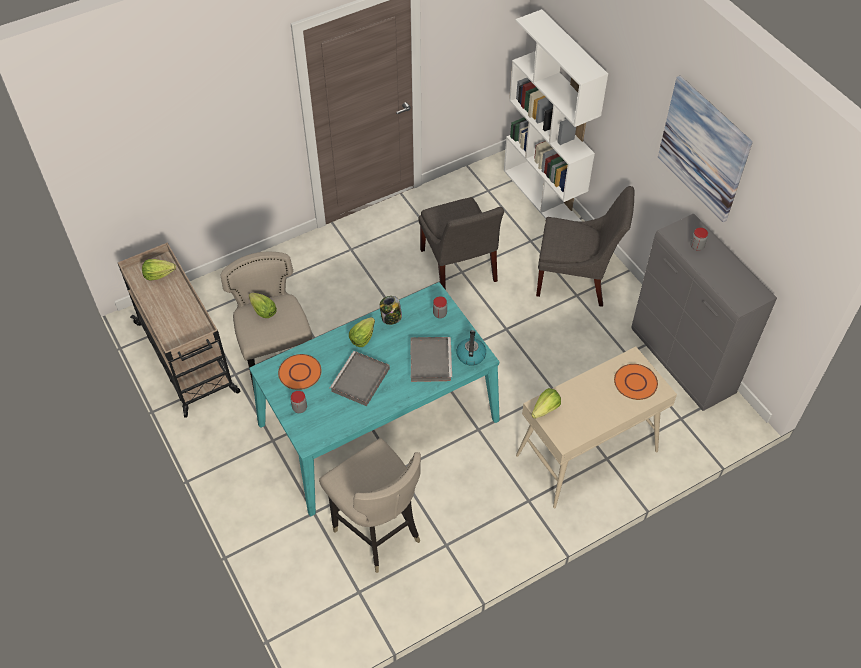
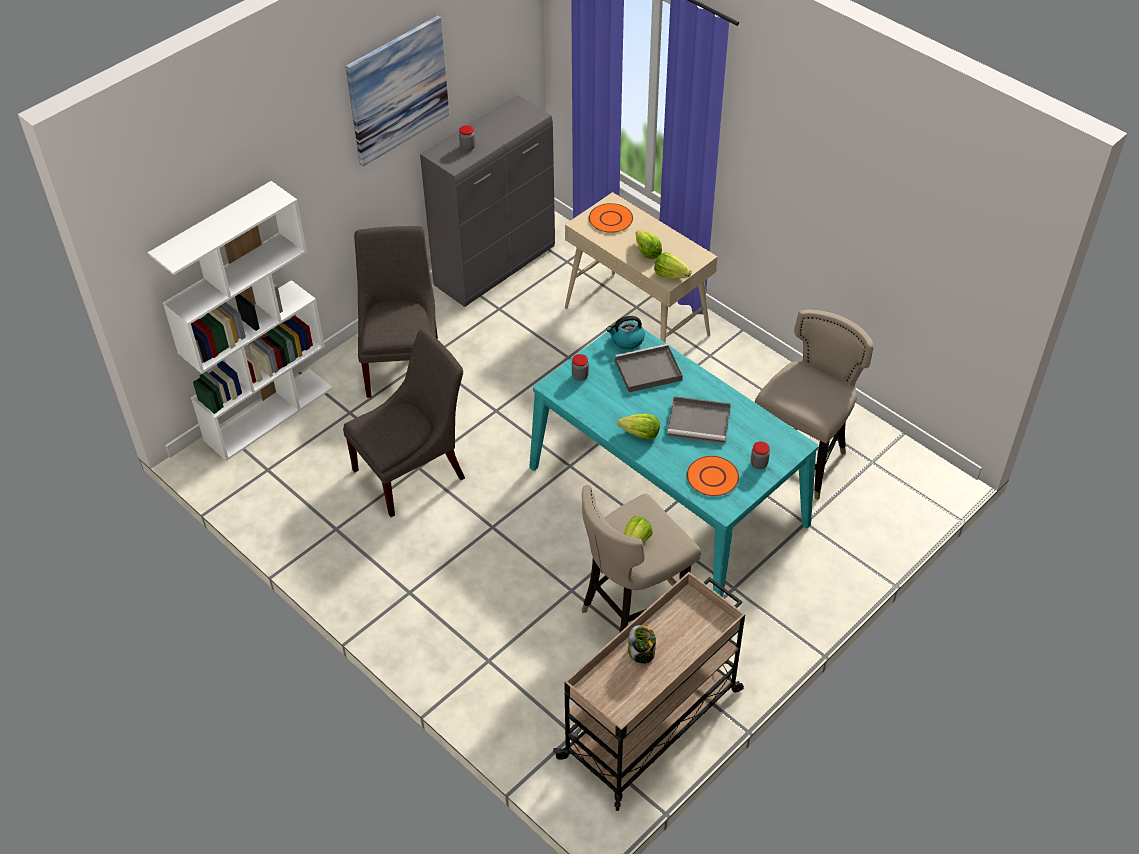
camera: 105 degrees left, 5 degrees down
(158, 275) = (613, 686): lettuce -> lettuce (647, 252)
(391, 318) = (602, 416): jar -> jar (641, 652)

